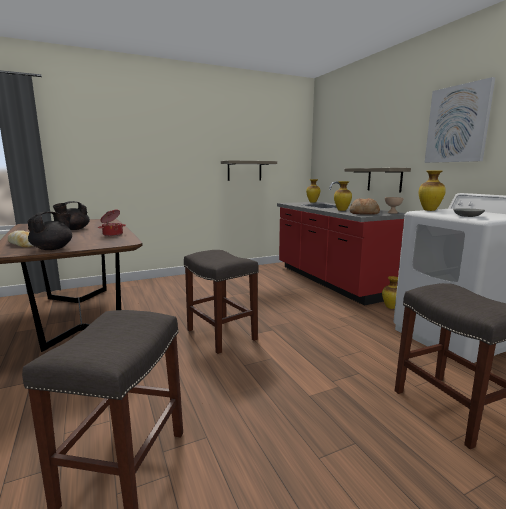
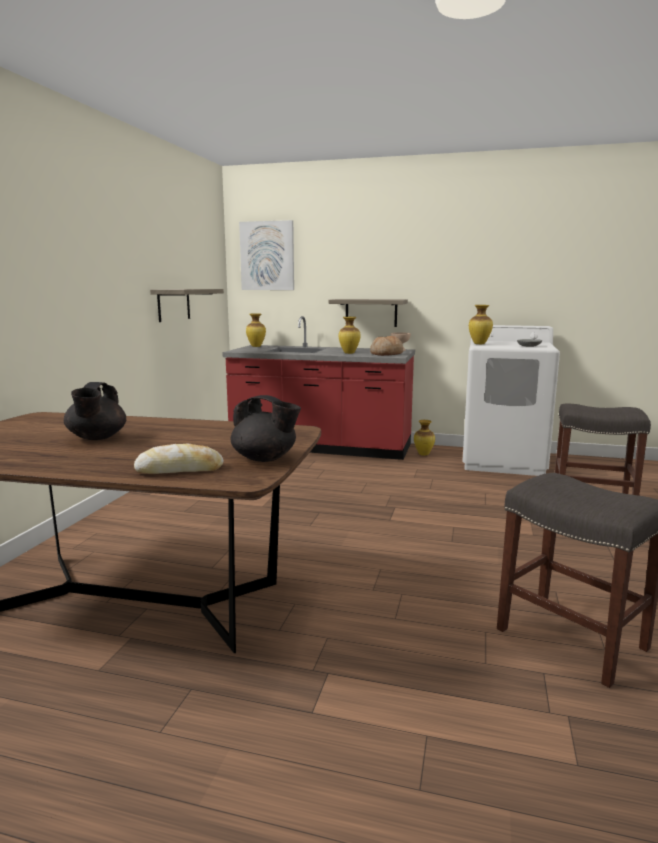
camera: 50 degrees left, 0 degrees up
(53, 248) = (265, 459): black teapot -> black teapot turned 135 degrees clockwise
(112, 234) = (215, 428): cooking pot -> none
(222, 335) = (370, 531): grey stool -> none
(457, 124) = (459, 257): picture -> picture (267, 256)

